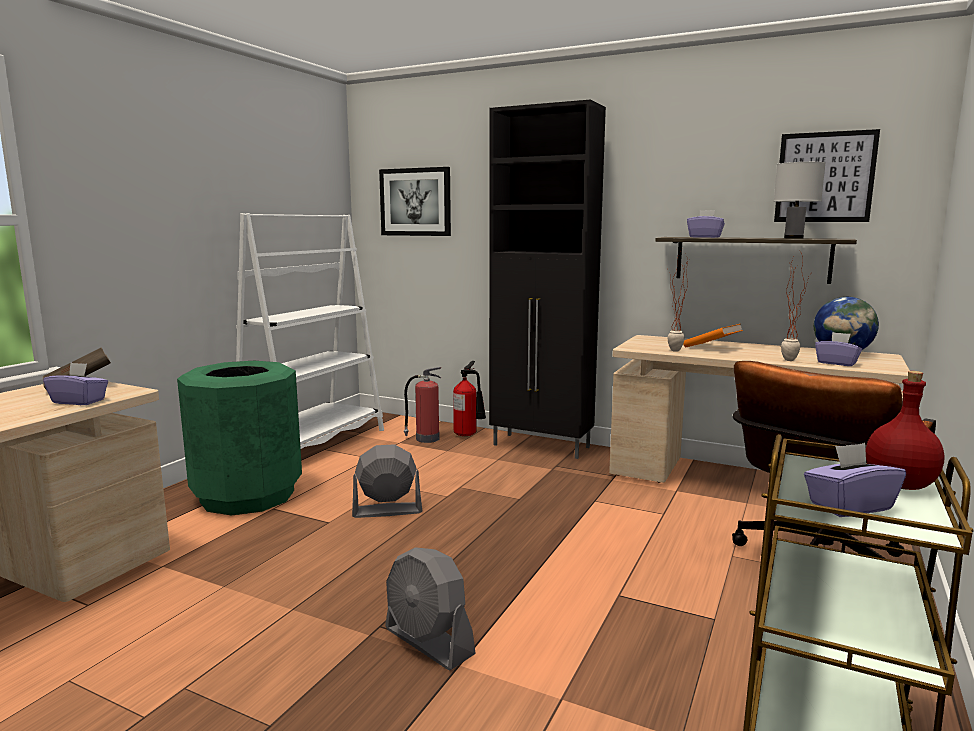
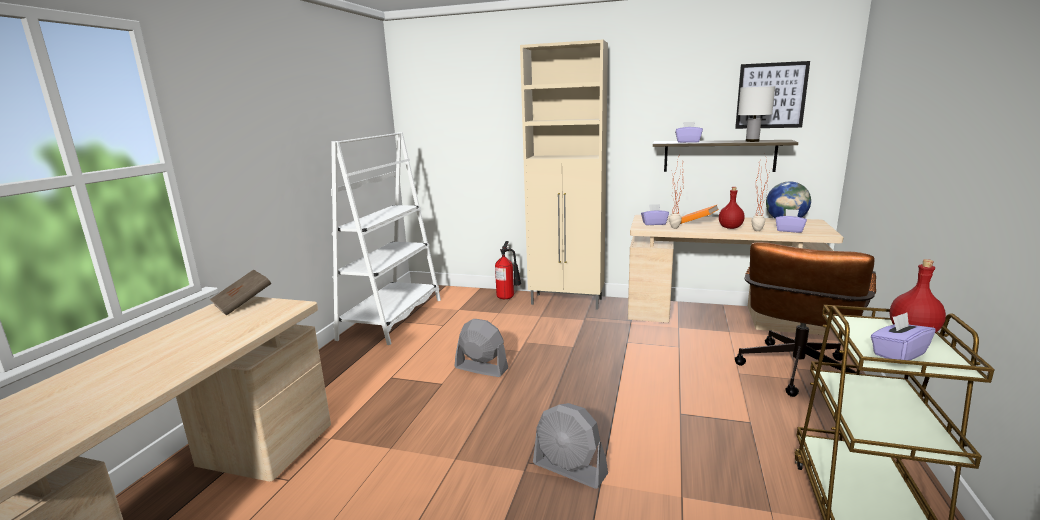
camera: 10 degrees left, 5 degrees up
(79, 401) = (261, 320): purple tissue box -> purple tissue box (654, 223)
(248, 496) = (364, 369): green trash can -> none
(387, 510) = (481, 368): grey fan -> grey fan turned 45 degrees clockwise
(415, 202) = (451, 118): picture -> none
(426, 438) = (477, 304): fire extinguisher -> none
(542, 446) = (567, 302): black cabinet -> beige cabinet
(754, 355) = (730, 227): none -> red bottle

